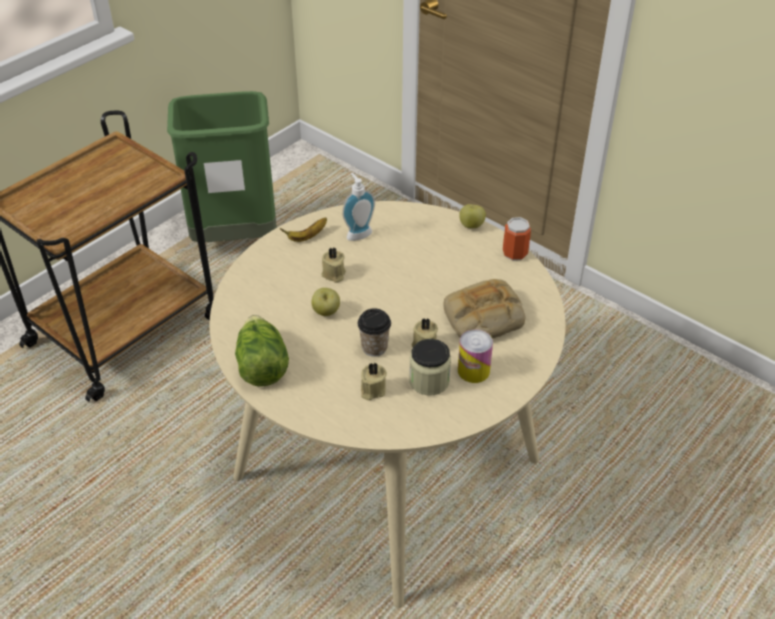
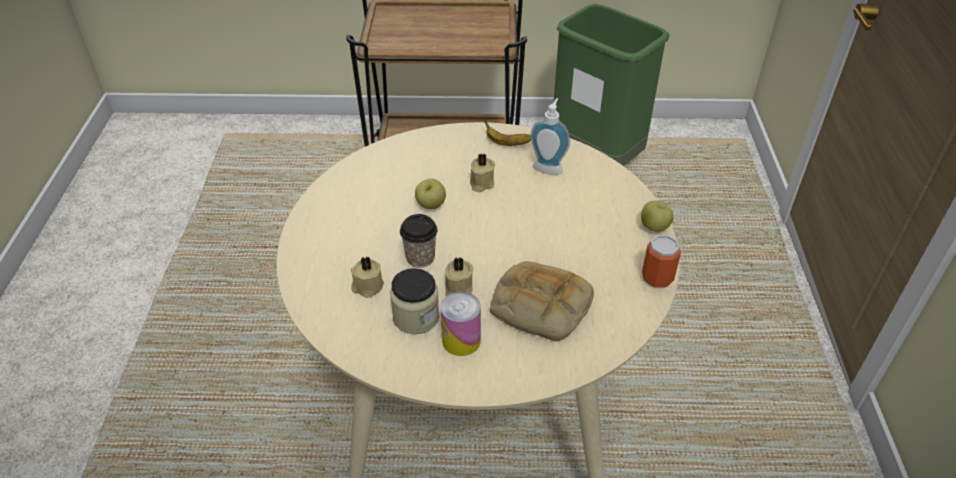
camera: 50 degrees right, 0 degrees up
(261, 365) = (331, 207): lettuce -> none

